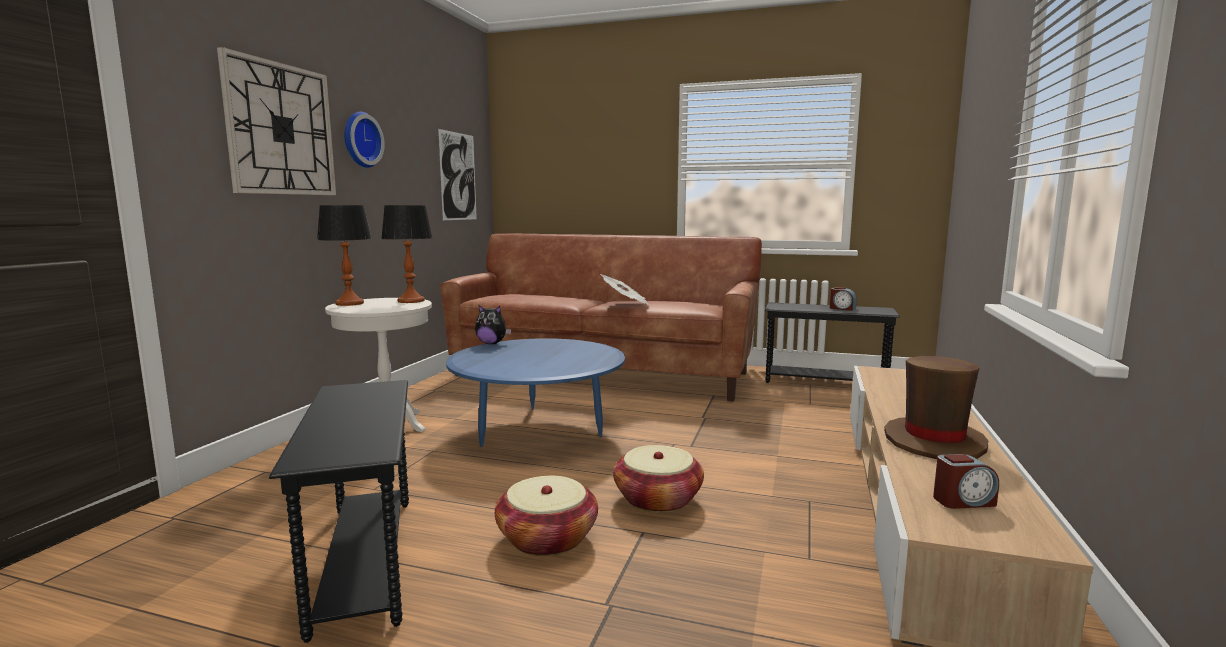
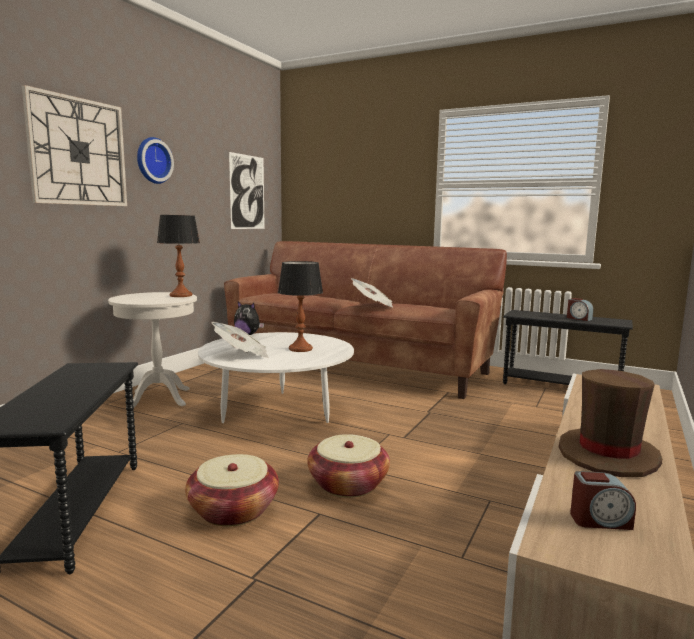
camera: 10 degrees right, 0 degrees up
(349, 303) = (130, 295): table lamp -> table lamp (300, 349)
(504, 366) = (242, 355): none -> newspaper
(538, 429) = (278, 412): blue coffee table -> white coffee table

